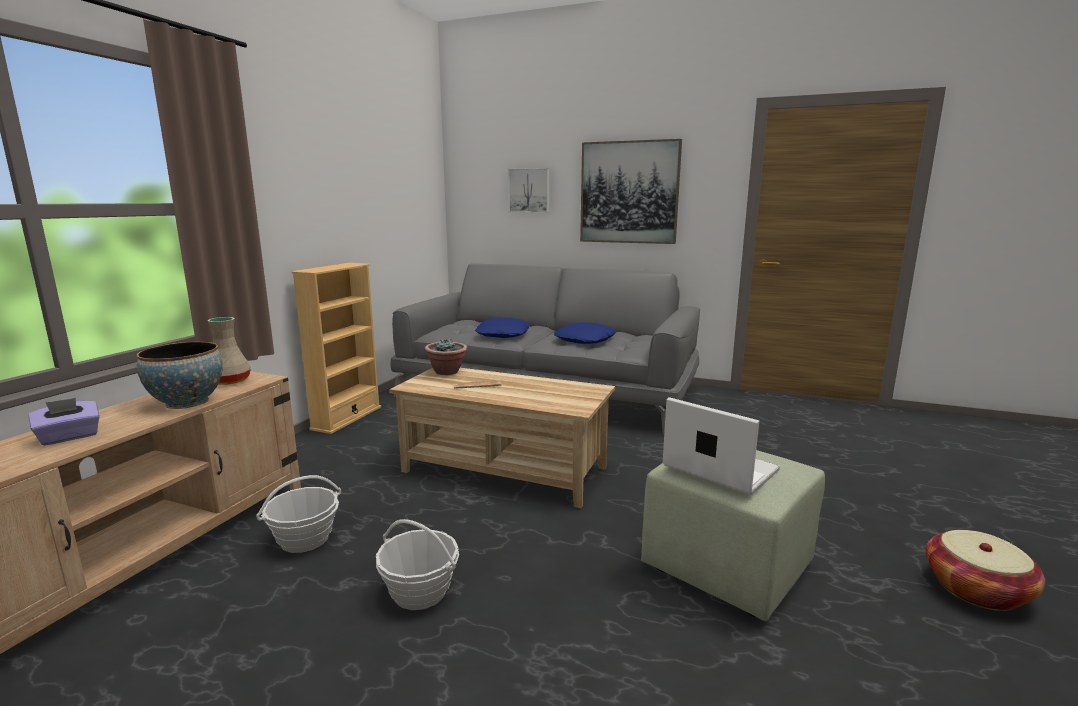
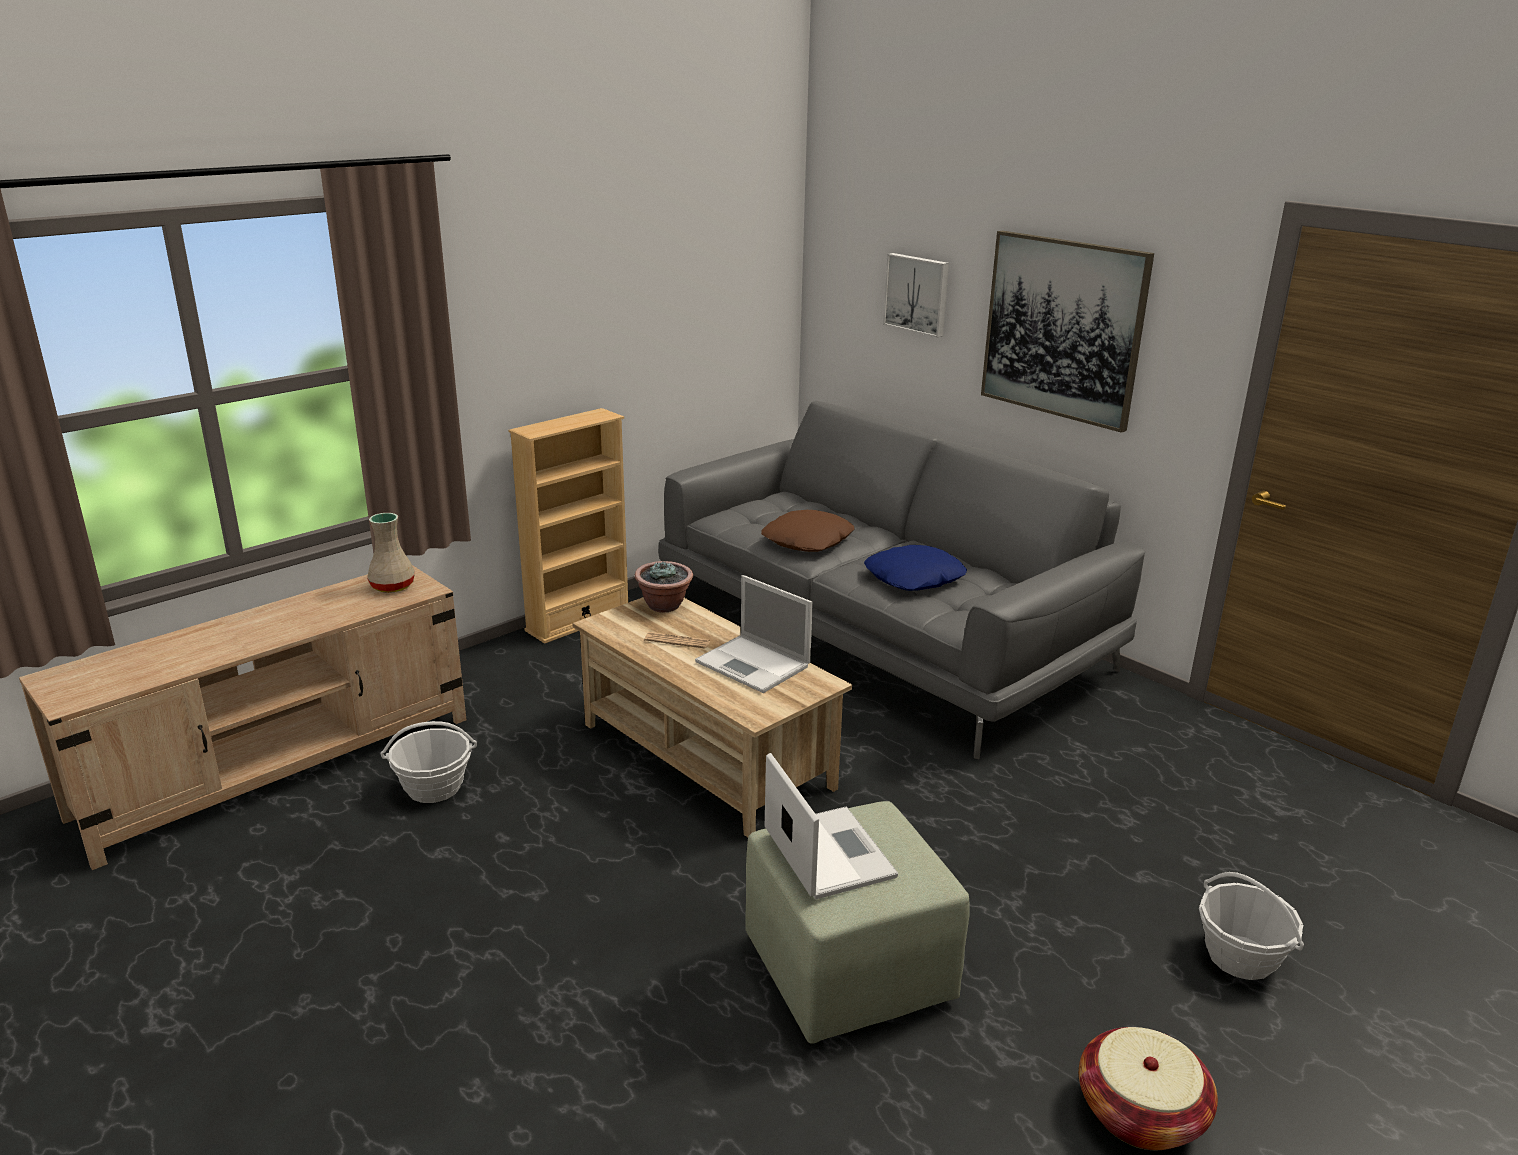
camera: 25 degrees right, 10 degrees up
(69, 437) = (218, 642): purple tissue box -> none
(187, 402) = (334, 614): bowl -> none
(420, 592) = (501, 885): basket -> basket (1240, 957)
(503, 334) = (808, 540): blue pillow -> brown pillow
(543, 387) = (754, 665): none -> laptop

